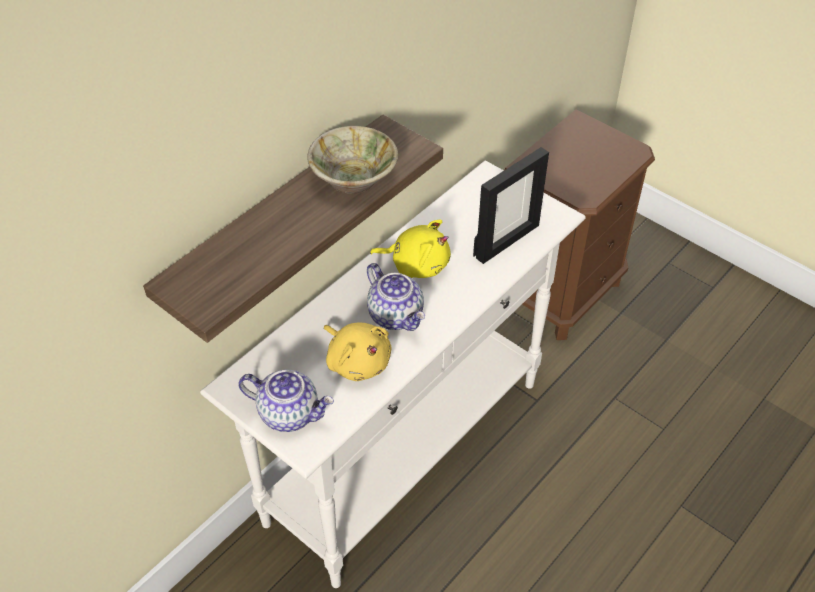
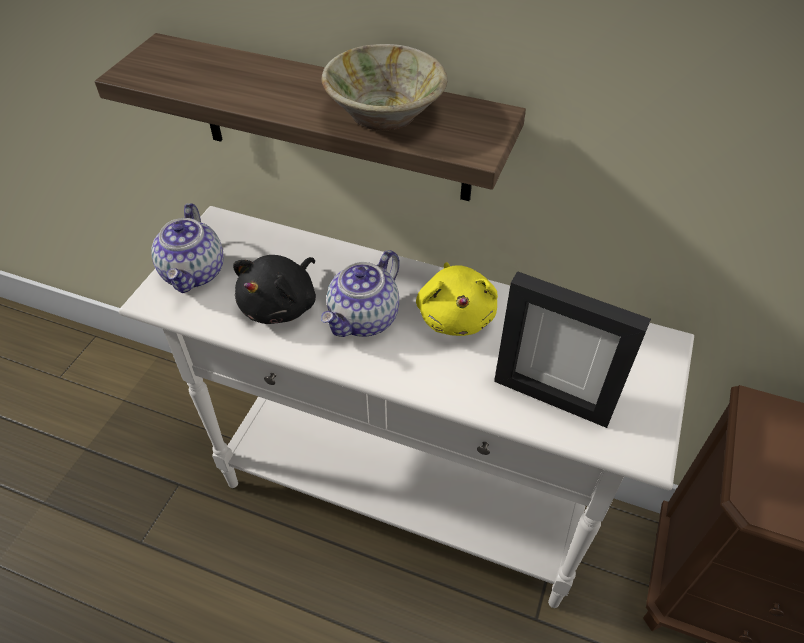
camera: 70 degrees right, 0 degrees up
(357, 361) = (282, 305): yellow plush toy -> black plush toy

